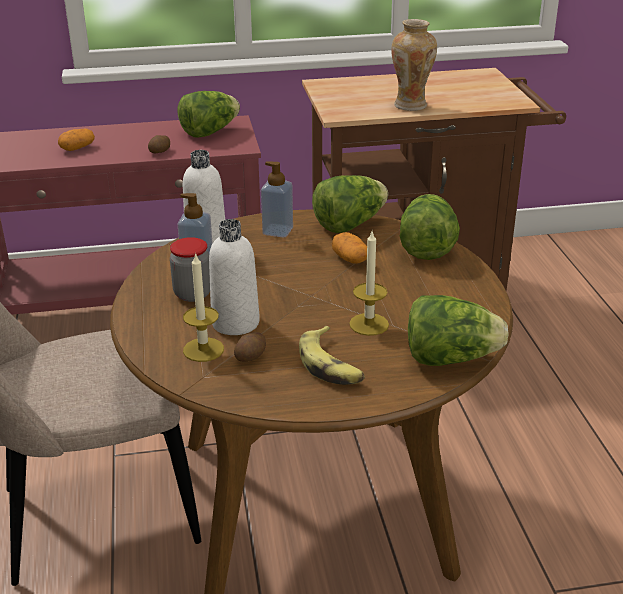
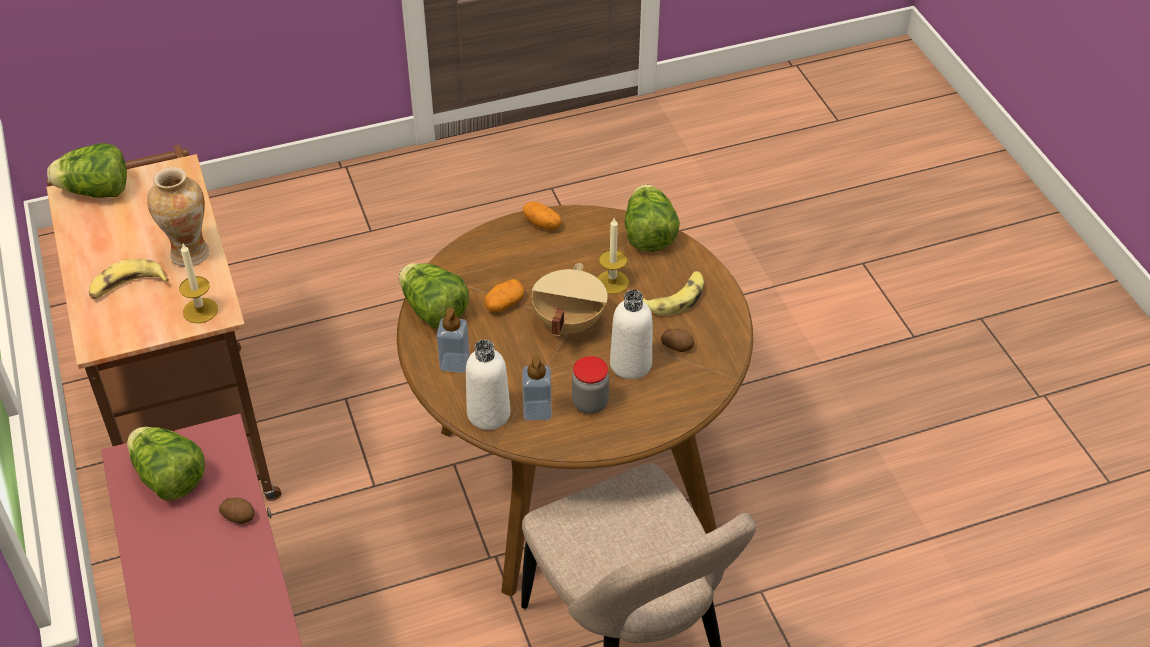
camera: 100 degrees left, 15 degrees up
(77, 148) = (226, 616): potato -> potato (542, 223)
(203, 349) = (675, 377): candle -> candle (200, 310)
(312, 291) = (567, 322): none -> beige cooking pot
(376, 89) = (127, 287): none -> banana
(426, 247) = (473, 255): lettuce -> lettuce (96, 192)

